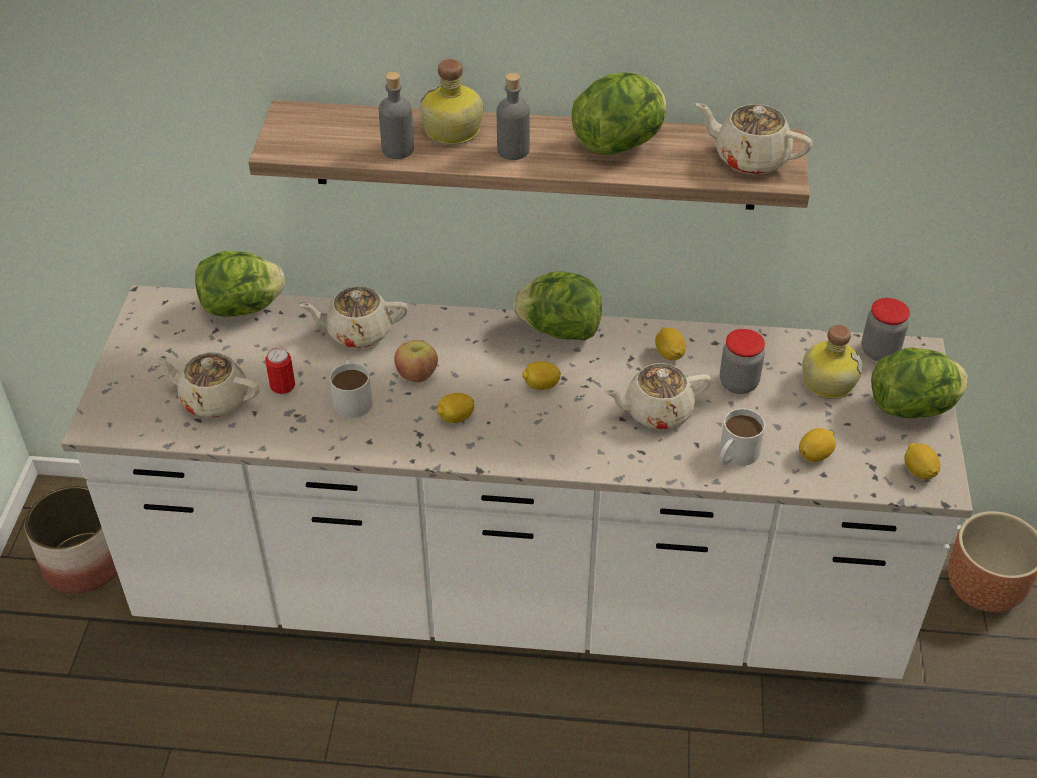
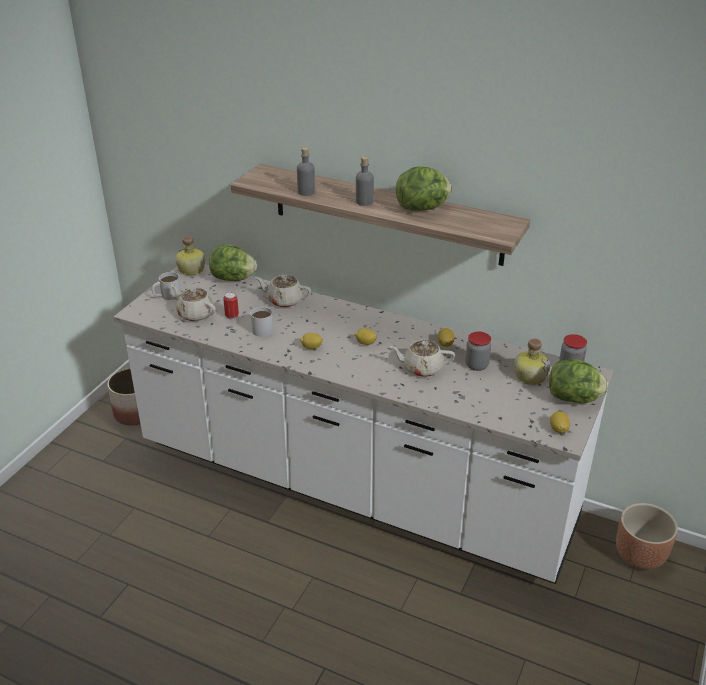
camera: 20 degrees right, 10 degrees down
(417, 374) = (303, 324): apple -> none
(452, 131) = (339, 189): bottle -> bottle (191, 269)
(559, 330) = (390, 321): lettuce -> none
(734, 455) = (454, 397): white mug -> white mug (167, 295)
(749, 158) = (489, 225): beige teapot -> none
(815, 455) = (500, 407): lemon -> none

